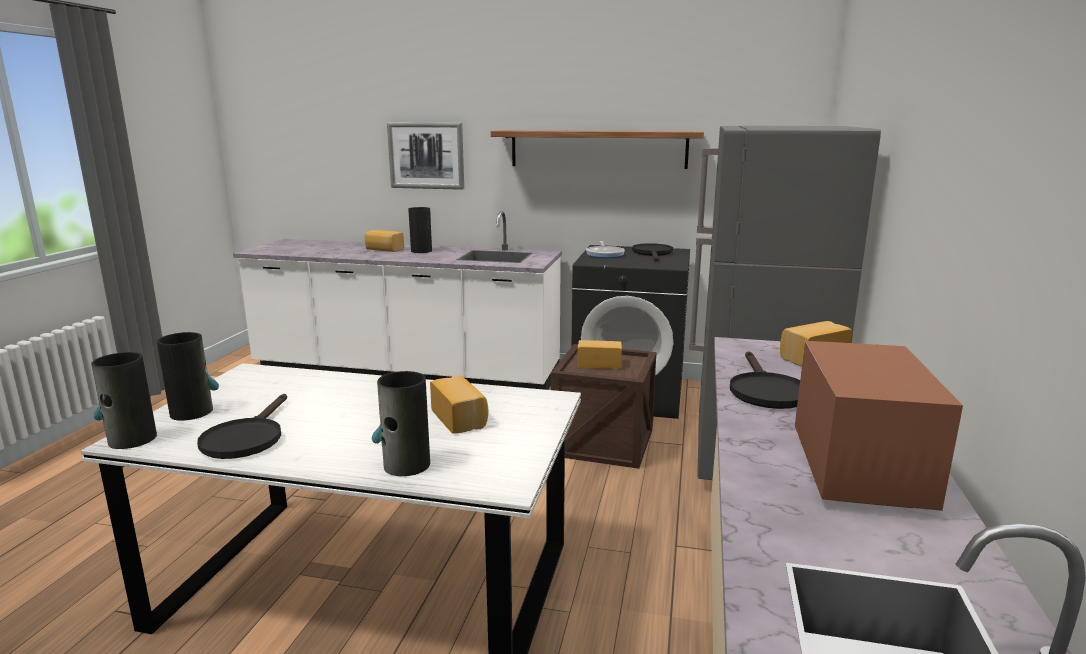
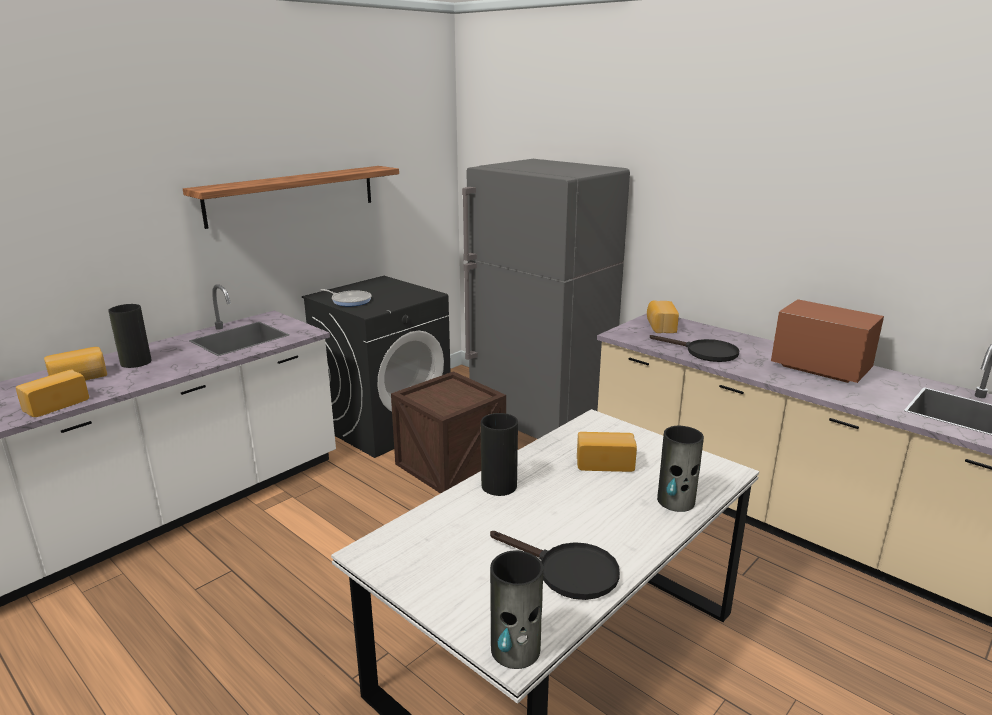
camera: 60 degrees left, 5 degrees up
(192, 412) = (466, 601): vase -> vase (498, 485)
(426, 155) = (83, 236): picture -> none
(599, 364) = (442, 398): bread -> bread (55, 404)
(653, 253) = (379, 288): black frying pan -> none

